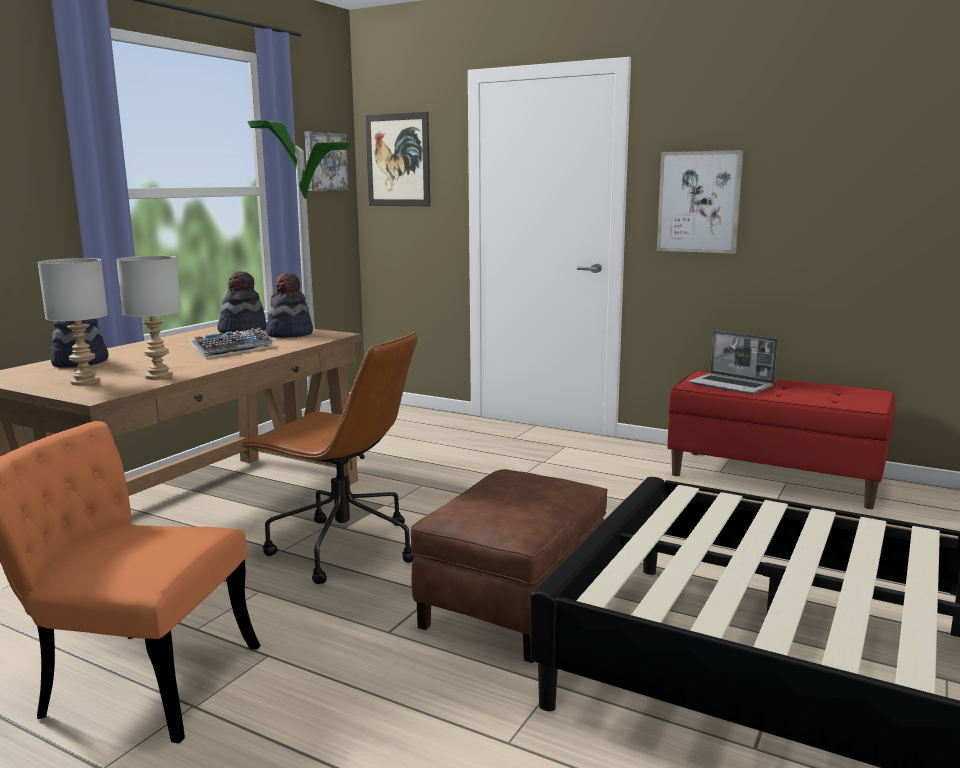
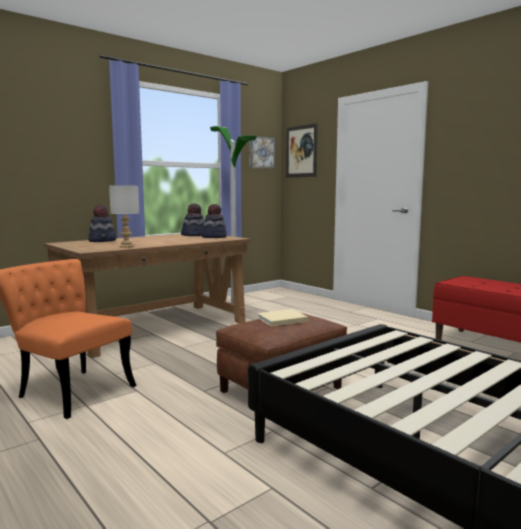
camera: 20 degrees right, 5 degrees down
(85, 382) = (92, 246): grey table lamp -> none
(232, 350) = (176, 240): keyboard -> none
(341, 548) = (211, 350): brown office chair -> none
(507, 492) = (281, 319): none -> beige book
(699, 202) = (467, 167): picture -> none
(732, 385) = (479, 284): laptop -> none

